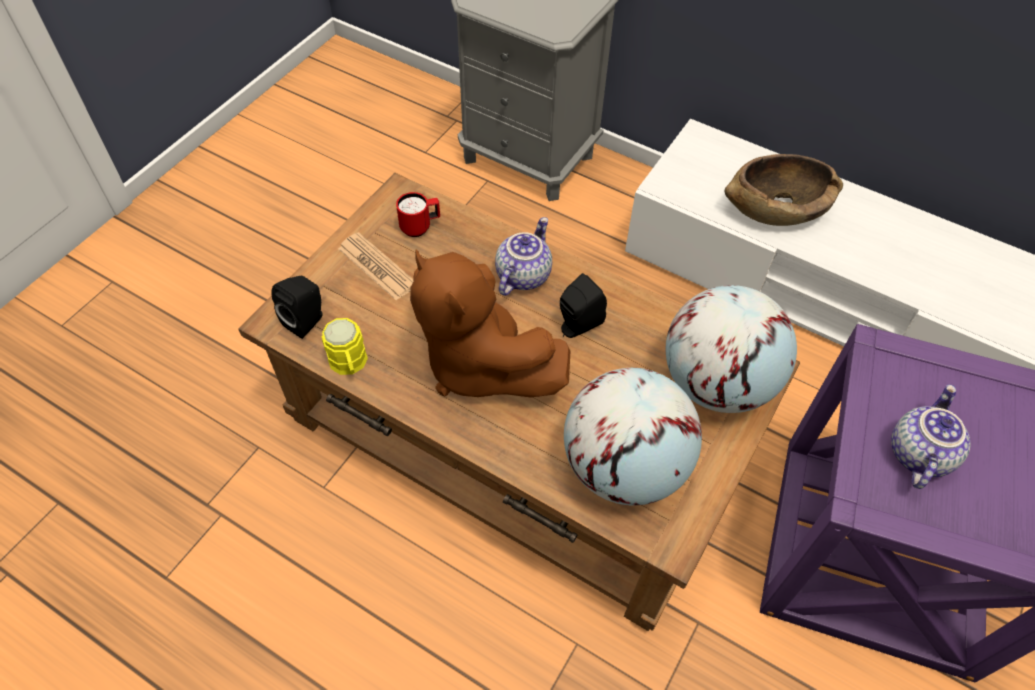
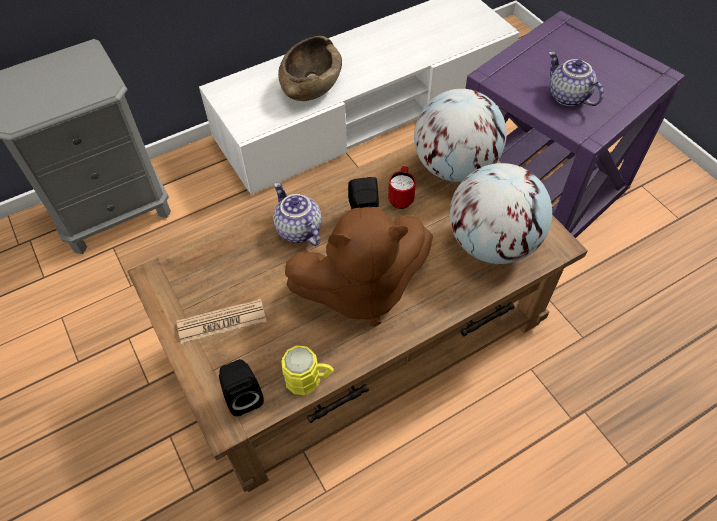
camera: 60 degrees left, 0 degrees up
(420, 227) = (202, 275): red mug -> red mug (401, 197)

